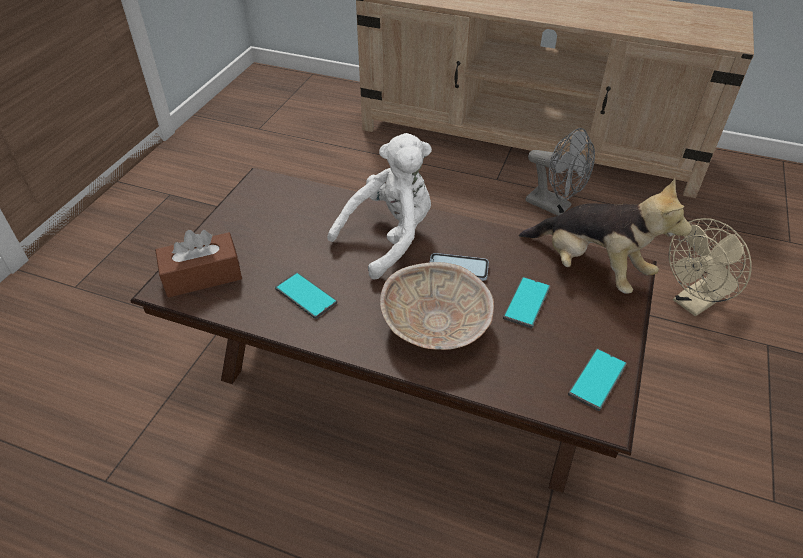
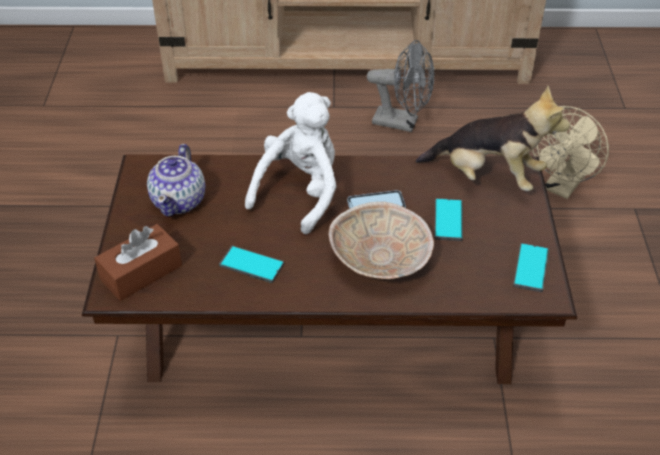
camera: 20 degrees left, 0 degrees up
(275, 219) = (179, 201): none -> teapot

